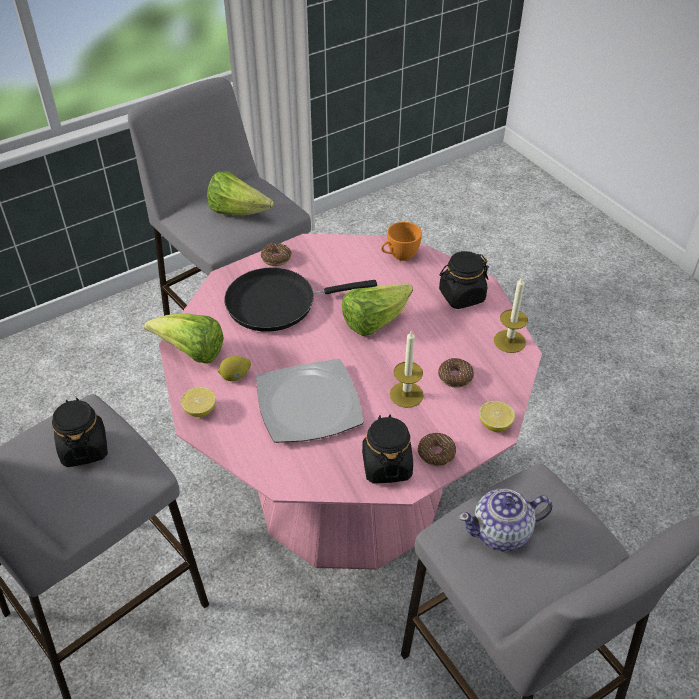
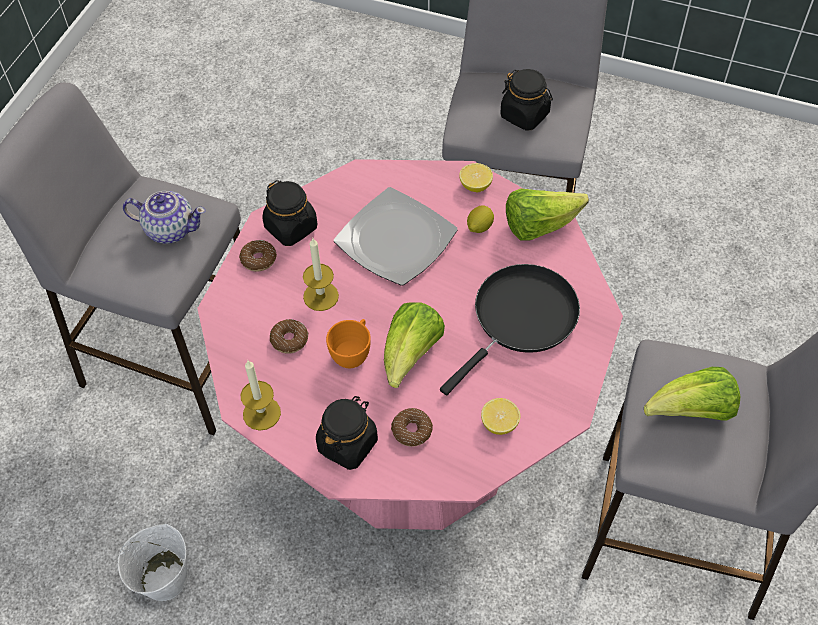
camera: 145 degrees right, 10 degrees up
(276, 258) = (579, 372): donut -> donut (411, 430)
(399, 256) = (456, 461): orange cup -> orange cup (353, 353)
(495, 424) = (224, 313): lemon -> lemon (499, 423)
(502, 532) = (170, 229): teapot -> teapot turned 60 degrees clockwise
(597, 503) = (165, 577): none -> white bucket

